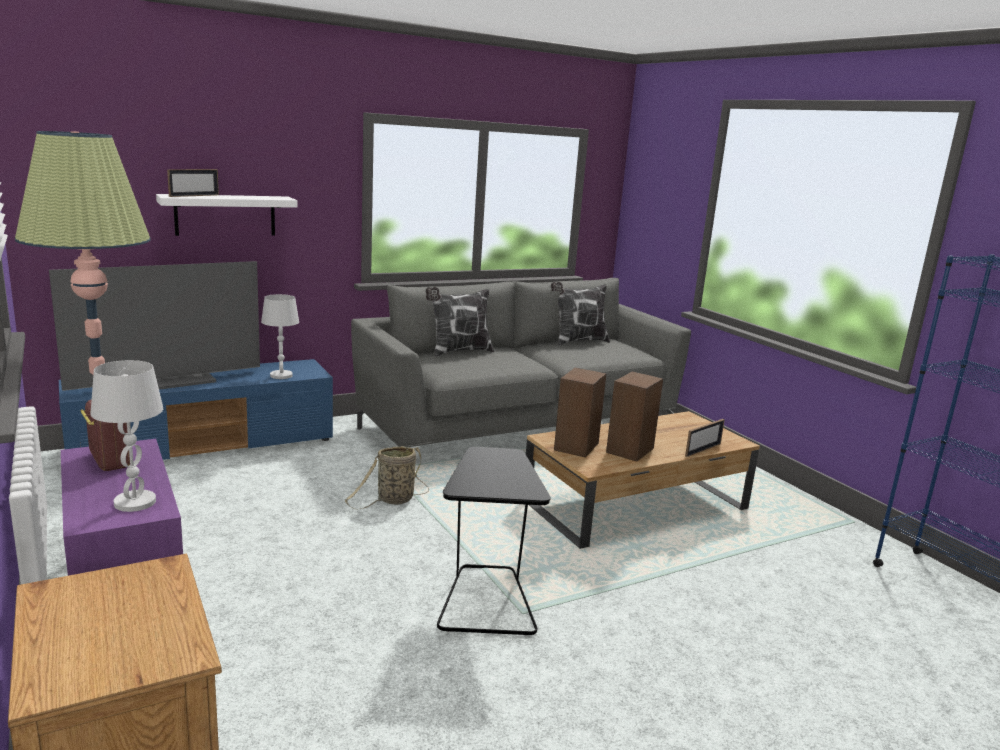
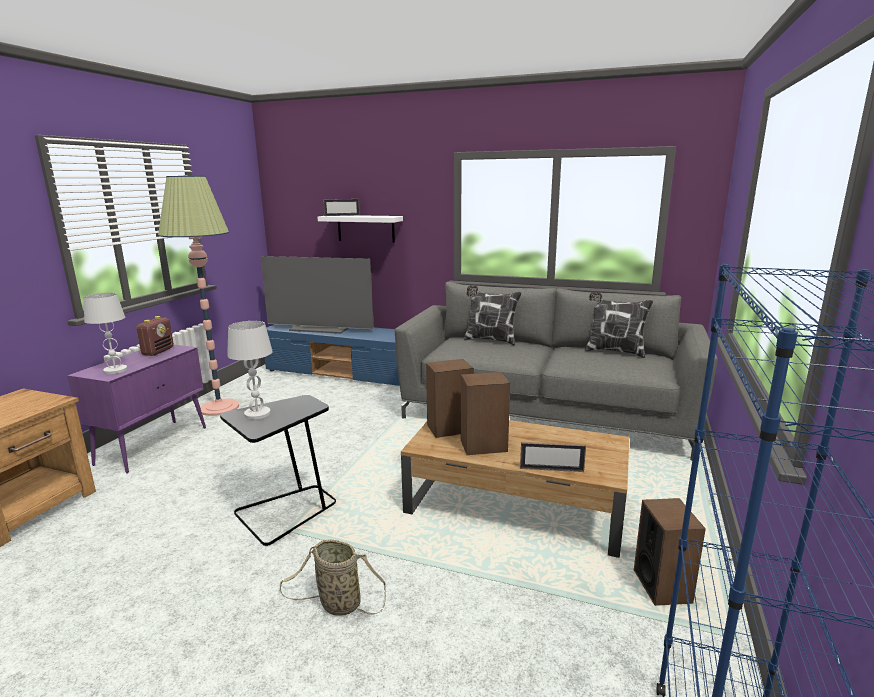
camera: 50 degrees right, 0 degrees up
(281, 375) = (378, 336): white table lamp -> white table lamp (257, 414)
(393, 500) = (365, 433): basket -> basket (337, 604)
(790, 514) = (662, 587): none -> speaker

